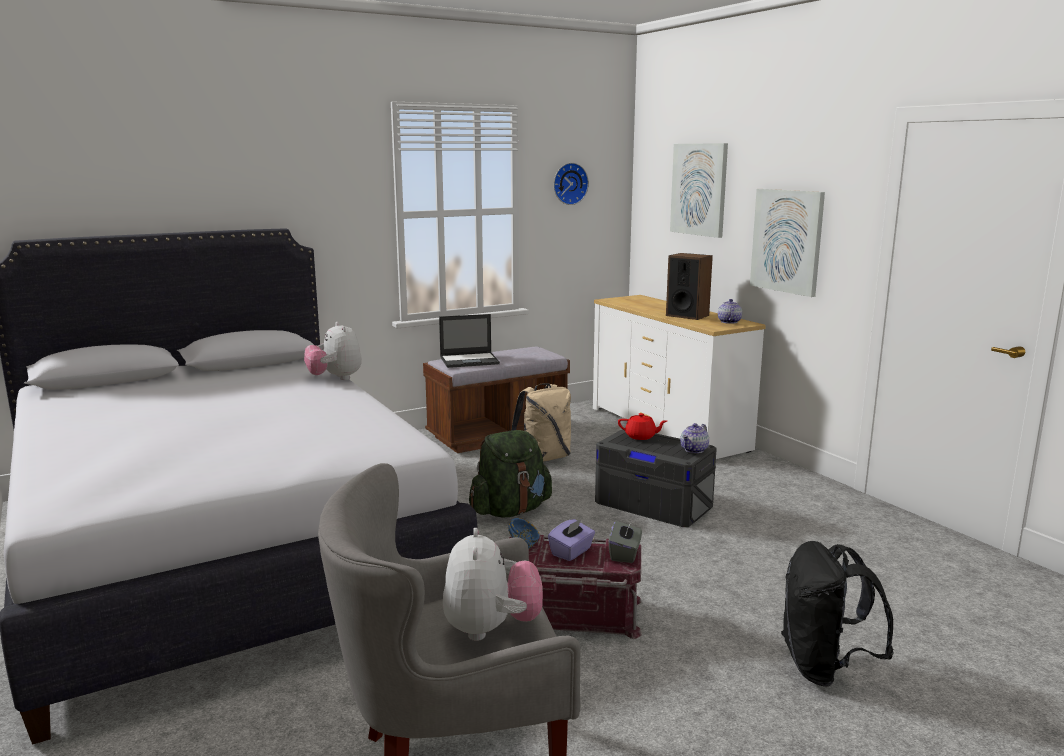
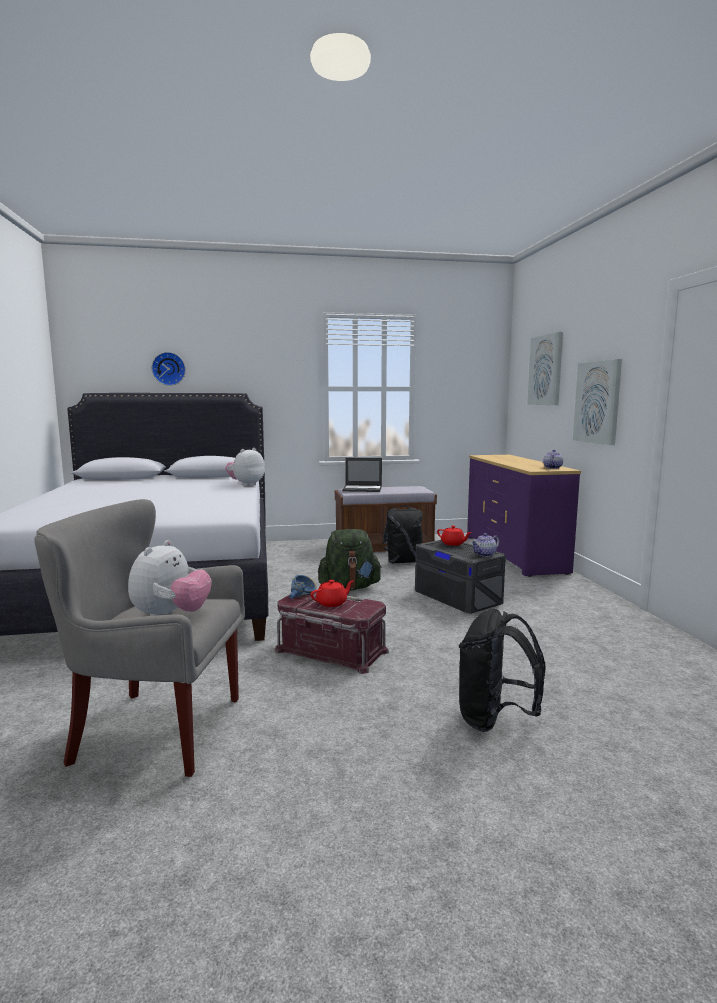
camera: 20 degrees right, 5 degrees down
(335, 378) = (246, 484): plush toy -> plush toy turned 45 degrees clockwise
(544, 458) = (403, 561): beige backpack -> black backpack
(569, 183) = (456, 371): wall clock -> wall clock (169, 369)
(571, 552) = (332, 603): purple tissue box -> red teapot
(625, 554) = (367, 608): grey tissue box -> none
(668, 428) = (514, 554): white dresser -> purple dresser
(687, 315) = (525, 464): speaker -> none

